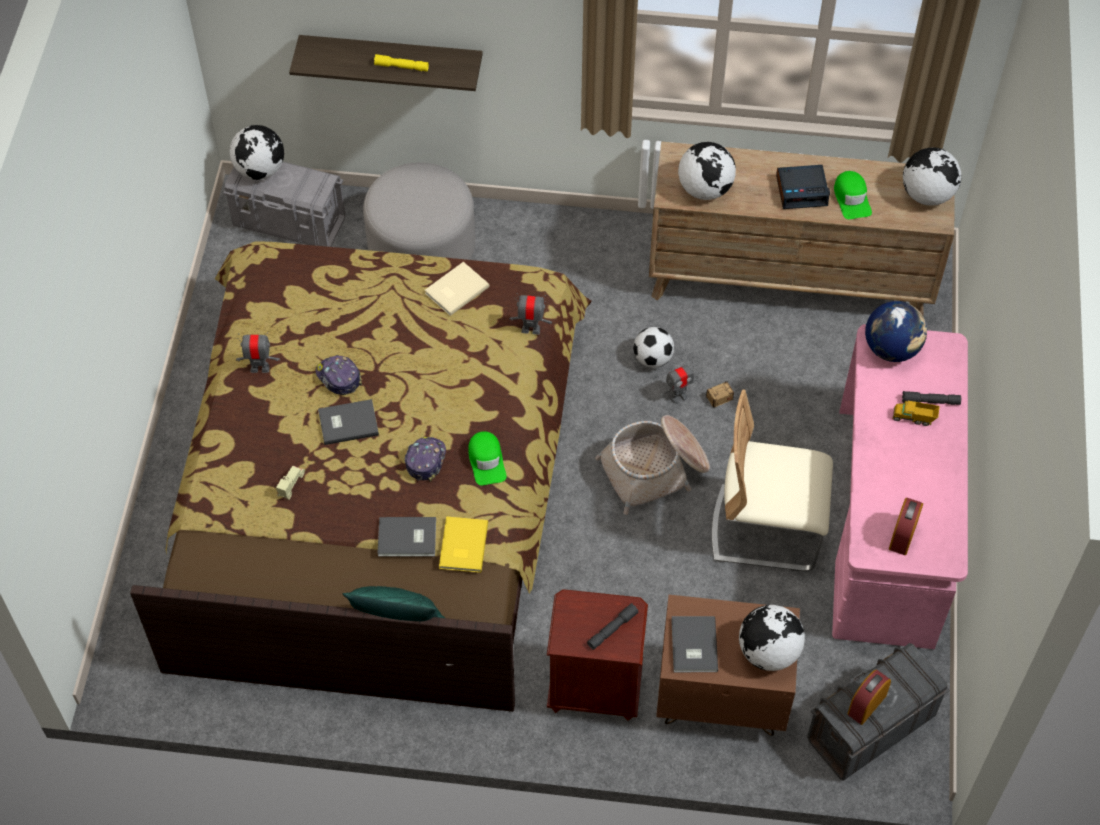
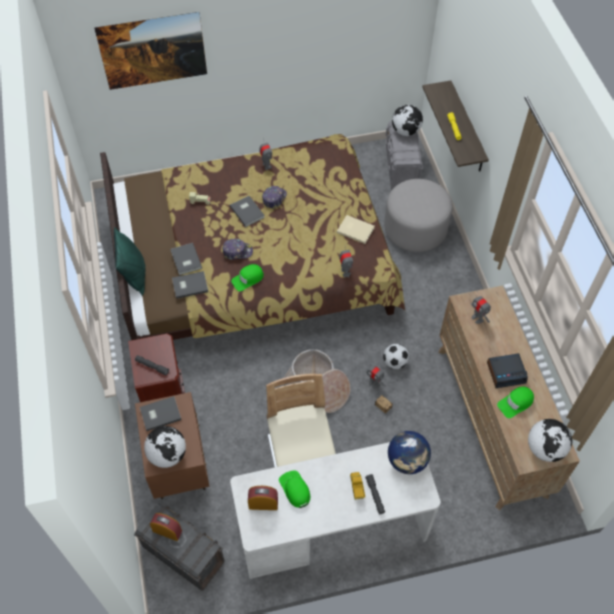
camera: 70 degrees right, 0 degrees up
(64, 403) = (156, 67): none -> picture
(462, 546) = (189, 285): yellow book -> grey book
(705, 189) = (477, 318): globe -> toy robot
(802, 190) = (506, 372): alarm clock -> alarm clock turned 75 degrees counterclockwise
(888, 524) = (332, 528): pink desk -> white desk
(893, 490) = (295, 489): none -> green cap

